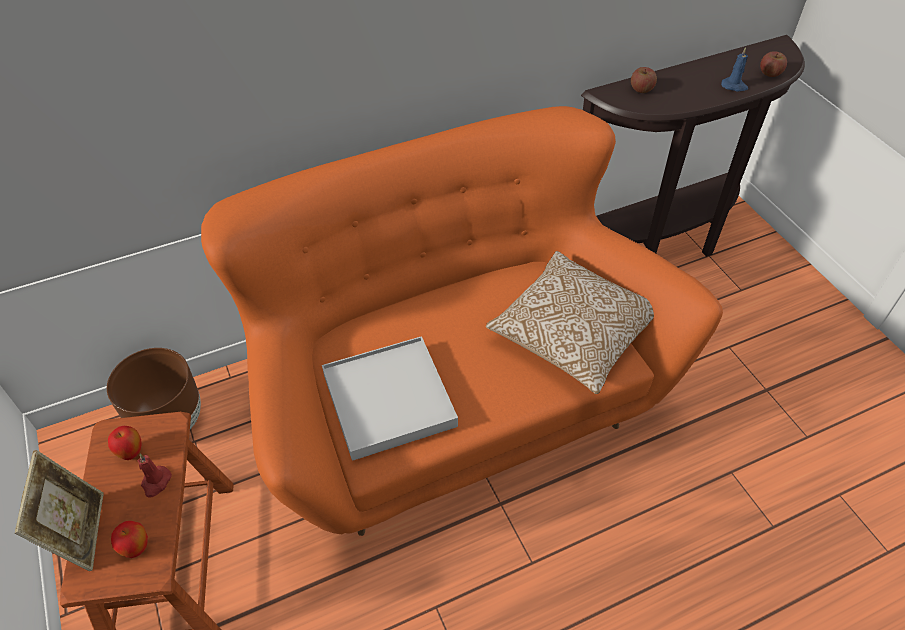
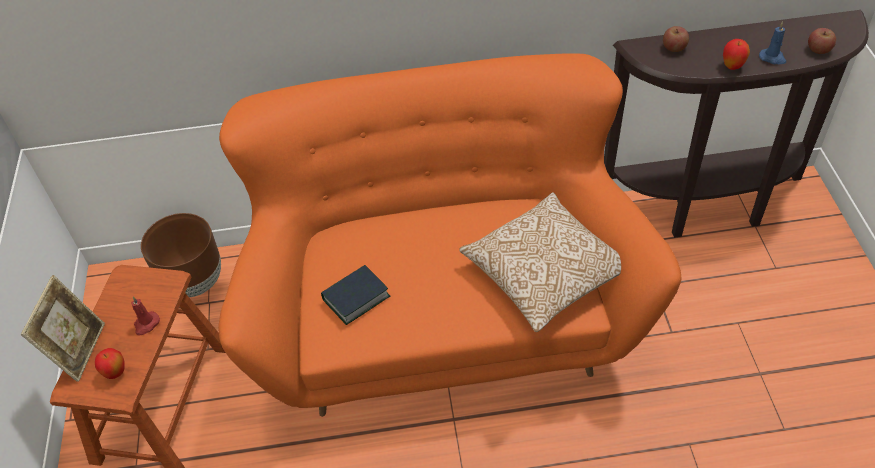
camera: 20 degrees right, 0 degrees up
(131, 453) = (135, 296): apple -> apple (732, 67)
(388, 400) = (356, 298): white tray -> book

